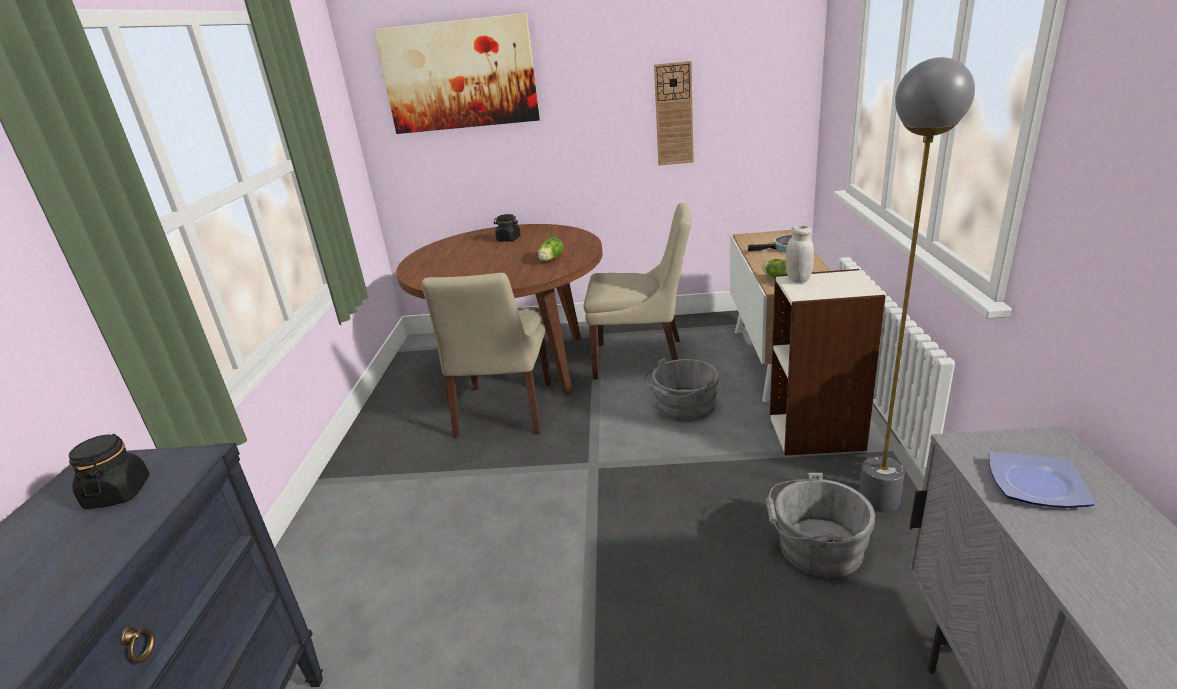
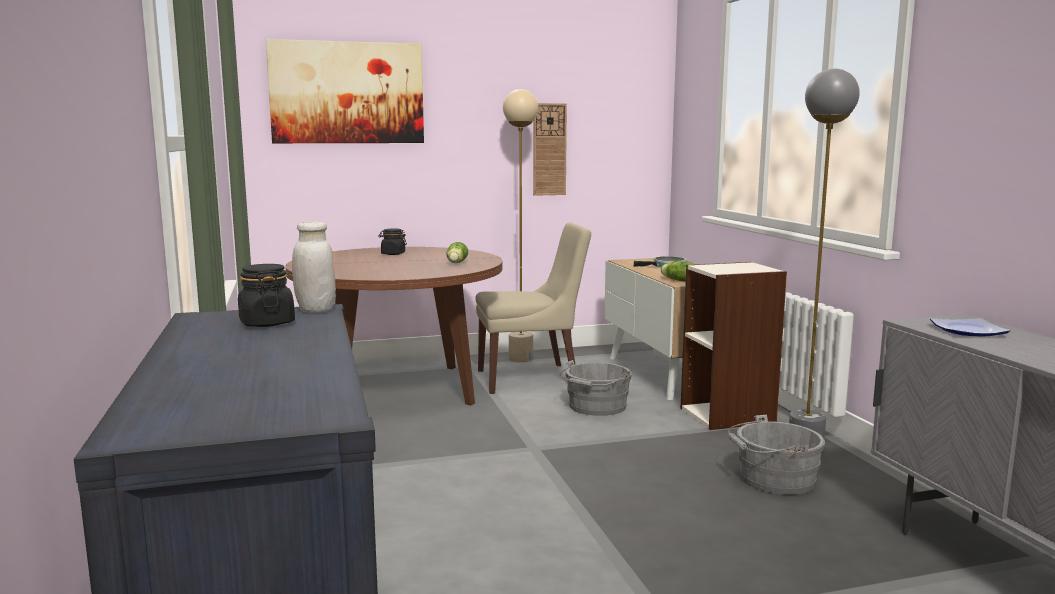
camera: 20 degrees left, 15 degrees down
(503, 411) = (409, 420): beige chair -> none
(646, 329) = (520, 359): none -> beige floor lamp
(798, 279) = (708, 266): white jar -> white jar (315, 310)

